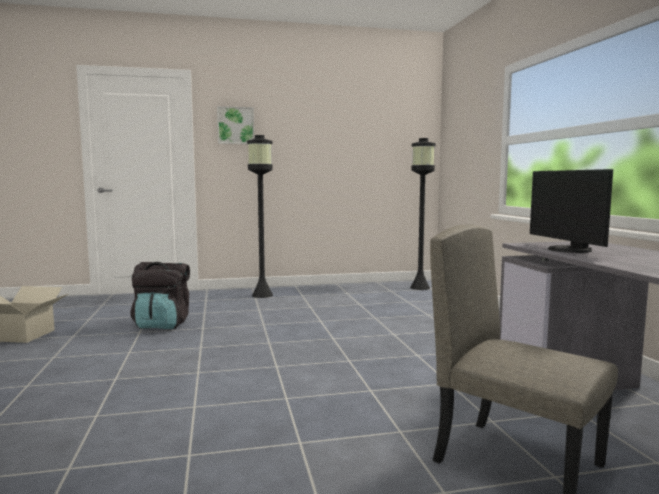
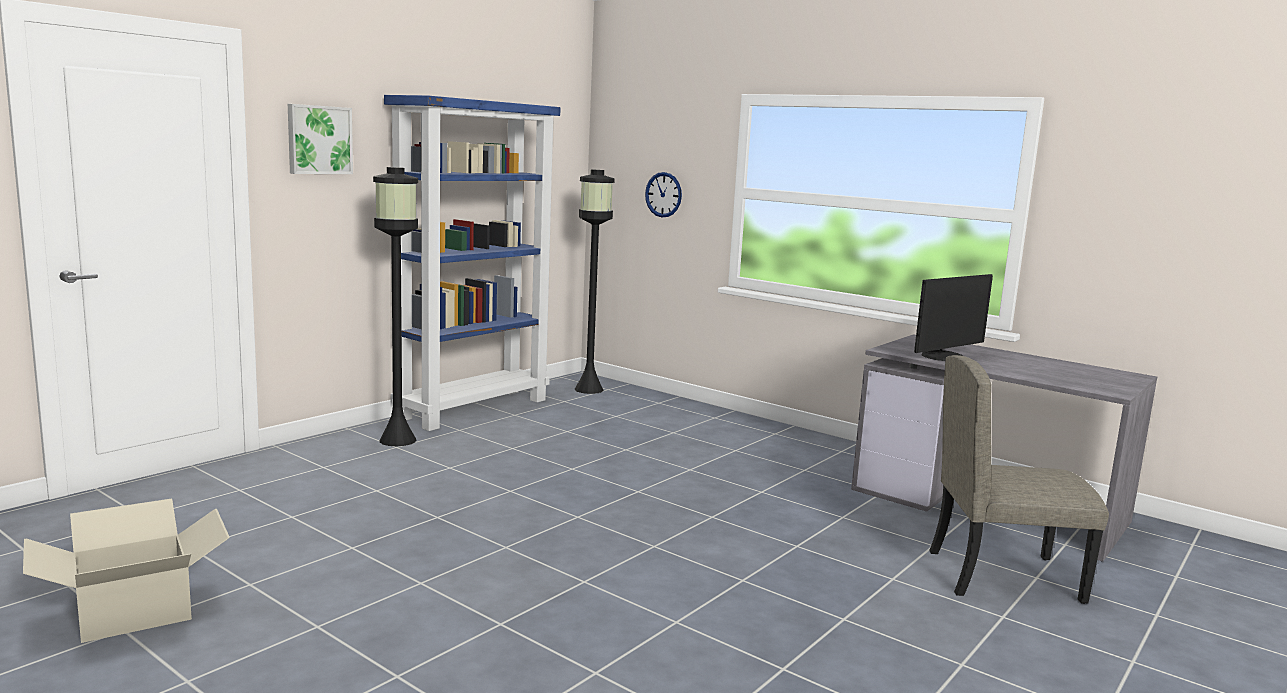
camera: 40 degrees left, 5 degrees up
(162, 325) = (360, 526): black backpack -> none
(331, 288) = (473, 408): none -> blue bookcase
(469, 152) = (663, 194): none -> wall clock
(567, 250) = (944, 357): monitor -> monitor turned 75 degrees counterclockwise

